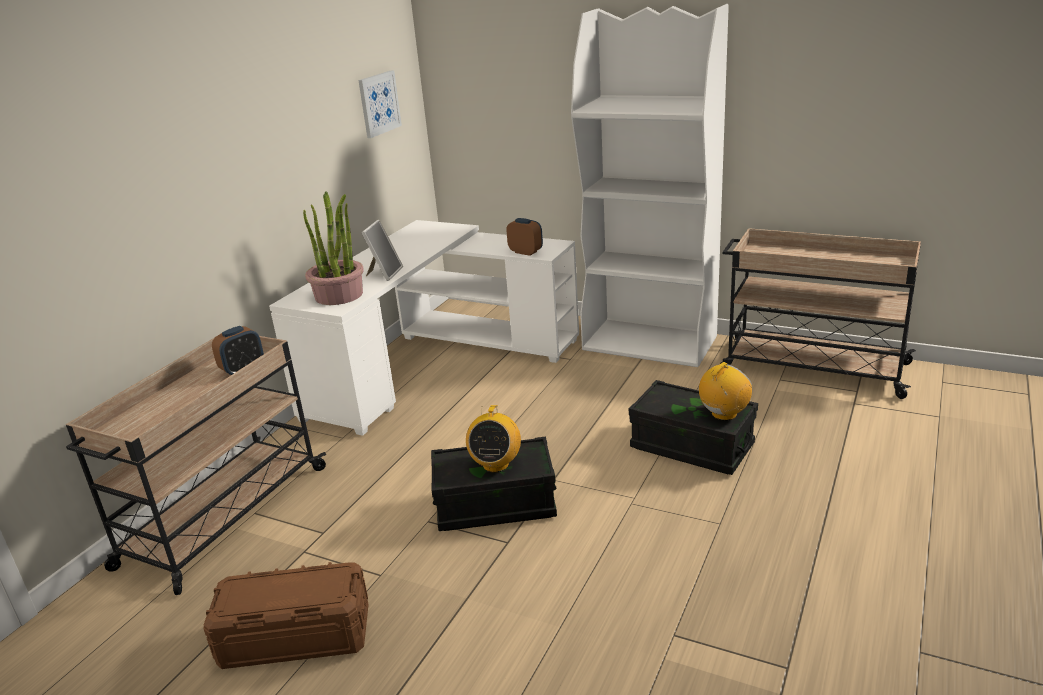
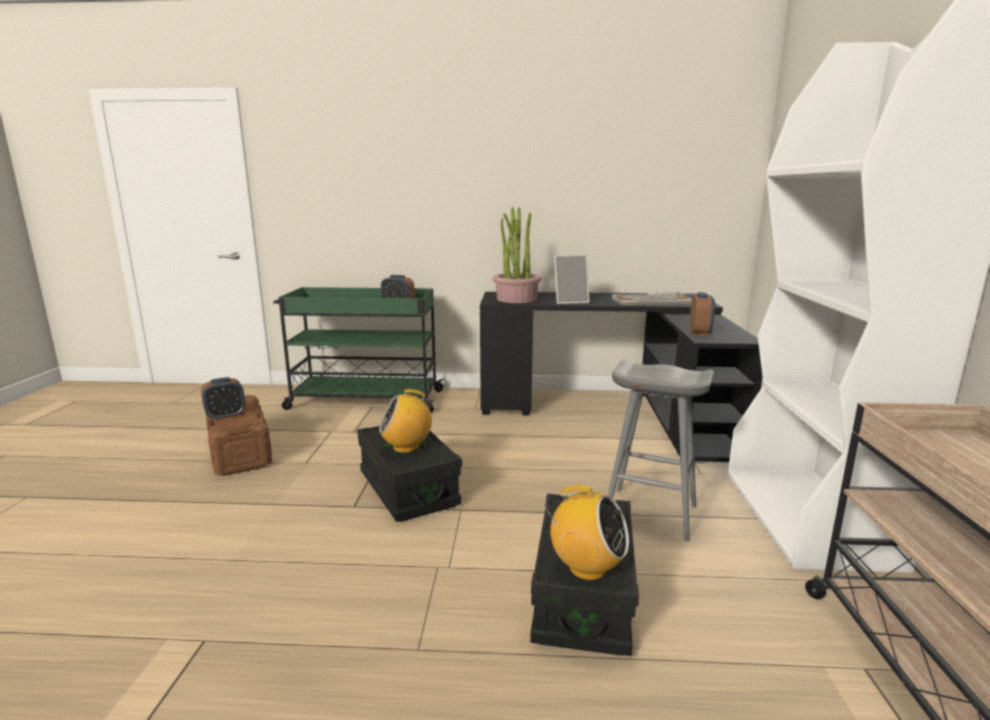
camera: 65 degrees right, 10 degrees down
(222, 517) = (364, 400): beige cart -> green cart
(292, 597) = (225, 416): none -> alarm clock
(379, 103) = (685, 171): picture -> none
(425, 242) = (651, 301): none -> keyboard
(434, 362) = (615, 413): white desk -> black desk
(612, 396) = (648, 513): none -> grey stool

